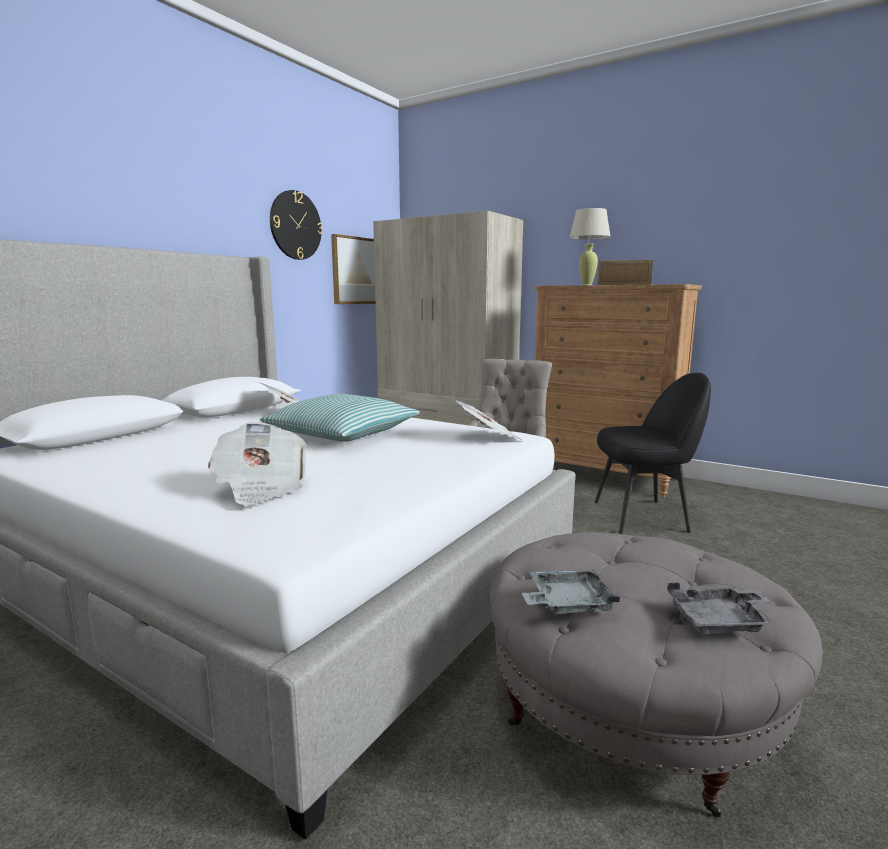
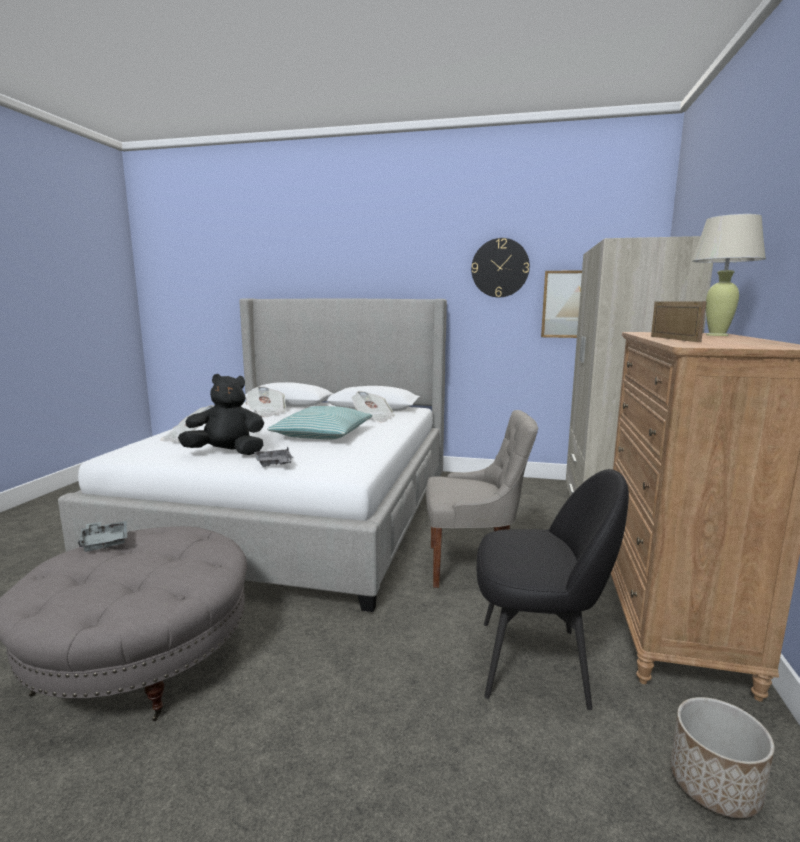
camera: 70 degrees right, 0 degrees up
(382, 473) = (227, 453): none -> black plush toy
(486, 438) = (333, 465): newspaper -> newspaper (266, 413)
(643, 516) = (536, 662): black chair -> black chair turned 60 degrees counterclockwise
(720, 621) = (59, 589): grey tray -> grey tray (274, 464)
(740, 504) = (714, 784): none -> planter

